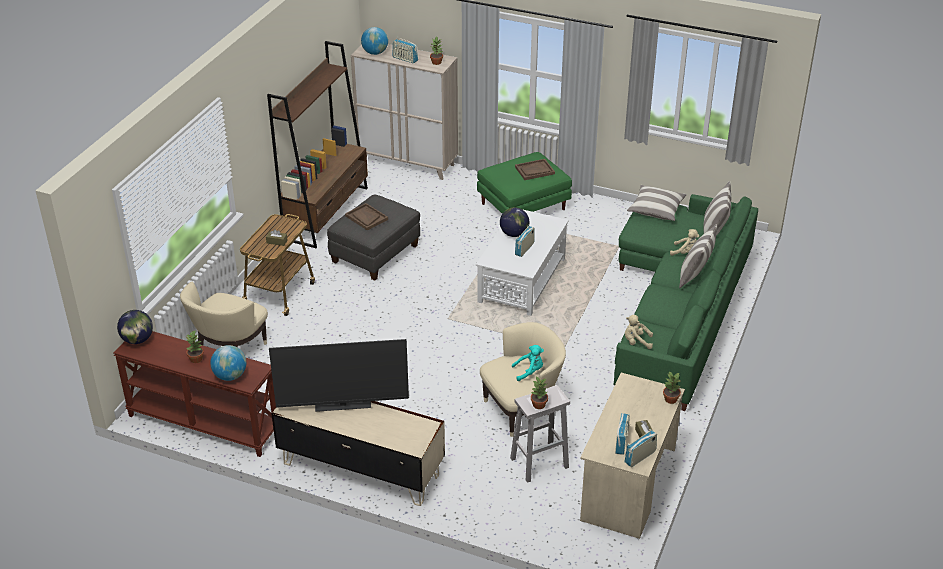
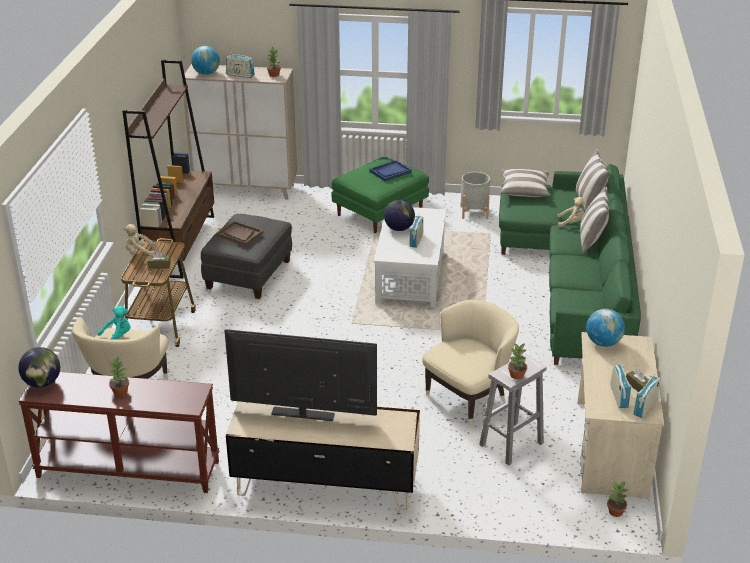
camera: 15 degrees left, 5 degrees down
(230, 376) = (168, 402): globe -> globe (603, 343)
(343, 406) = (303, 414): television -> television turned 150 degrees counterclockwise
(529, 372) = (477, 351): turquoise plush toy -> turquoise plush toy (117, 337)
(534, 170) = (390, 172): brown tray -> blue tray
(613, 220) = (474, 212): none -> grey planter
(636, 342) = (568, 307): beige plush toy -> beige plush toy (139, 253)
(670, 399) = (644, 348): potted plant -> potted plant (615, 512)

